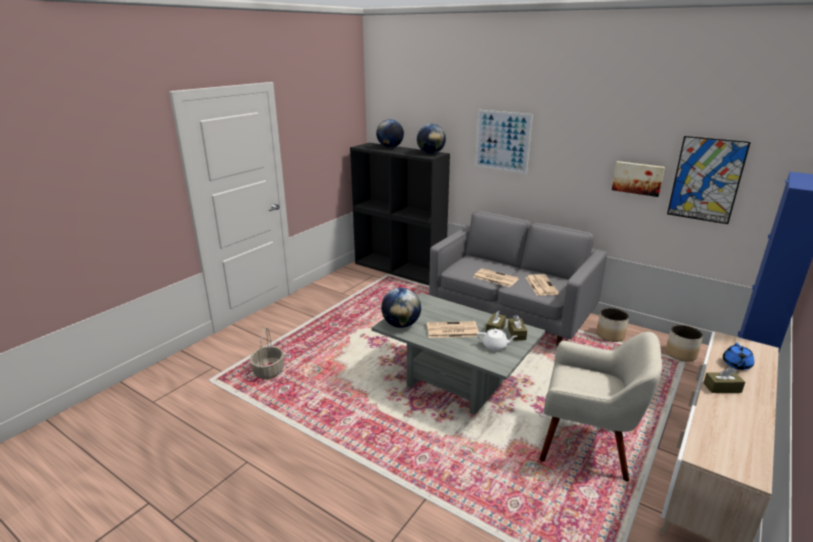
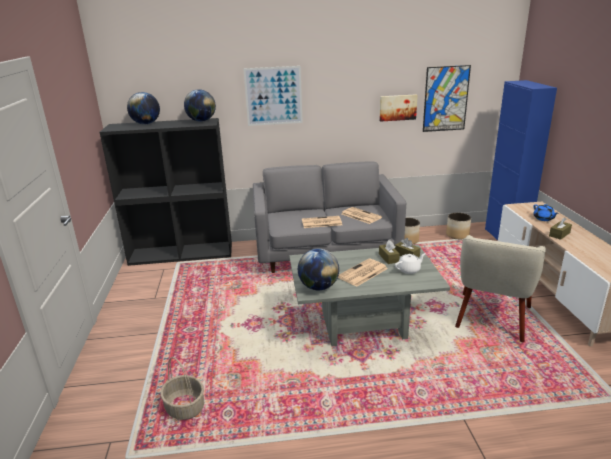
camera: 40 degrees left, 0 degrees up
(587, 444) = (492, 317): beige armchair -> beige armchair turned 135 degrees clockwise

